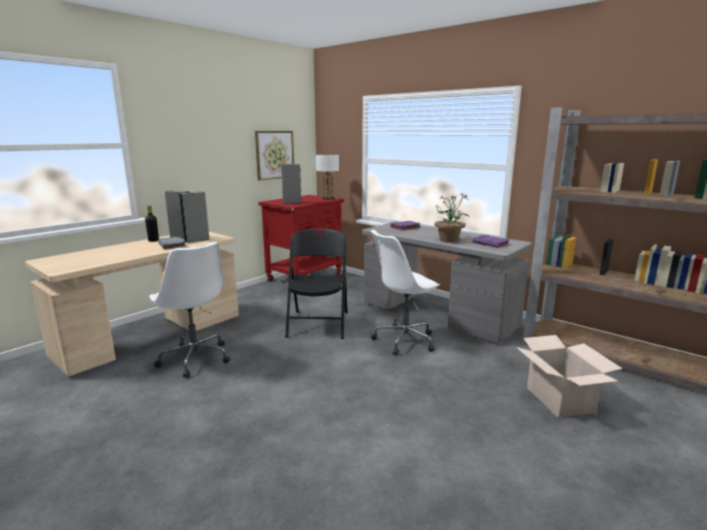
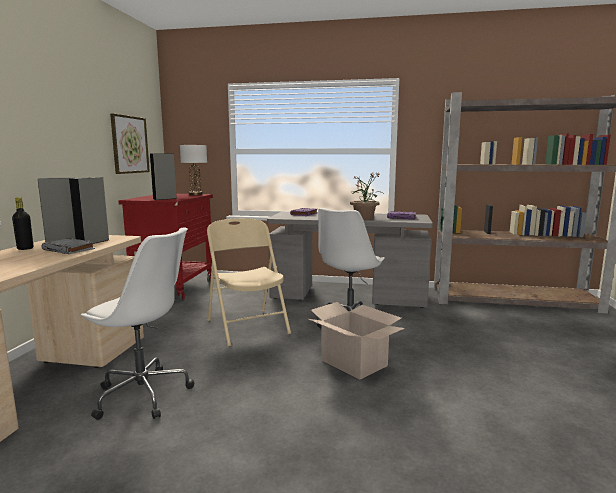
camera: 30 degrees left, 5 degrees down
(318, 324) = (248, 326): black chair -> beige chair
(559, 399) = (515, 336): cardboard box -> cardboard box (353, 363)

